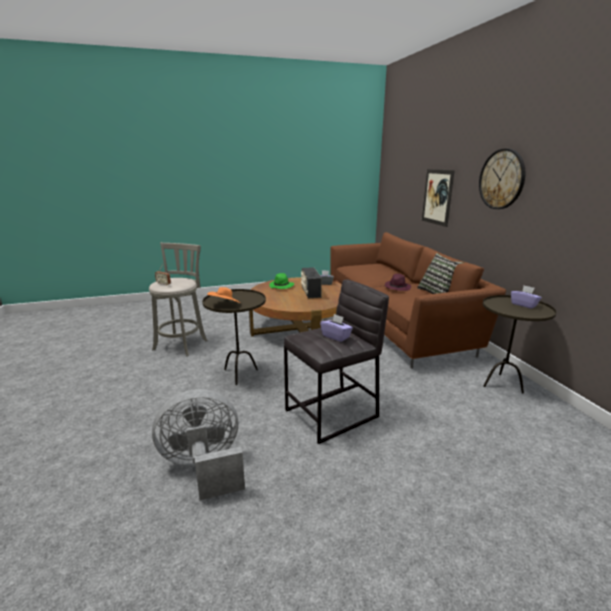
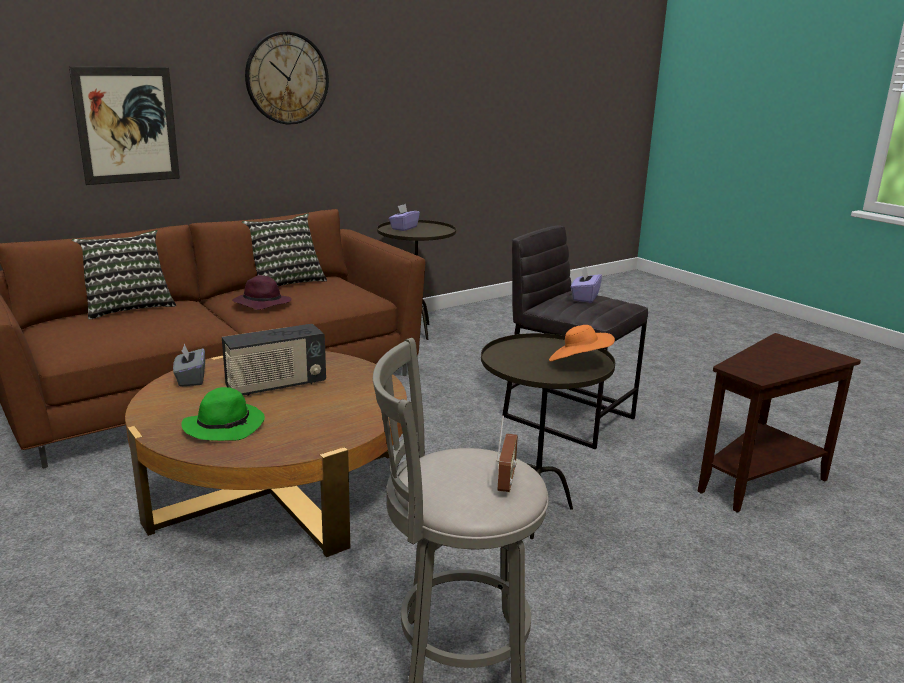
camera: 110 degrees left, 0 degrees up
(204, 467) = (759, 480): grey fan -> brown side table
(394, 271) = (128, 307): none -> pillow

